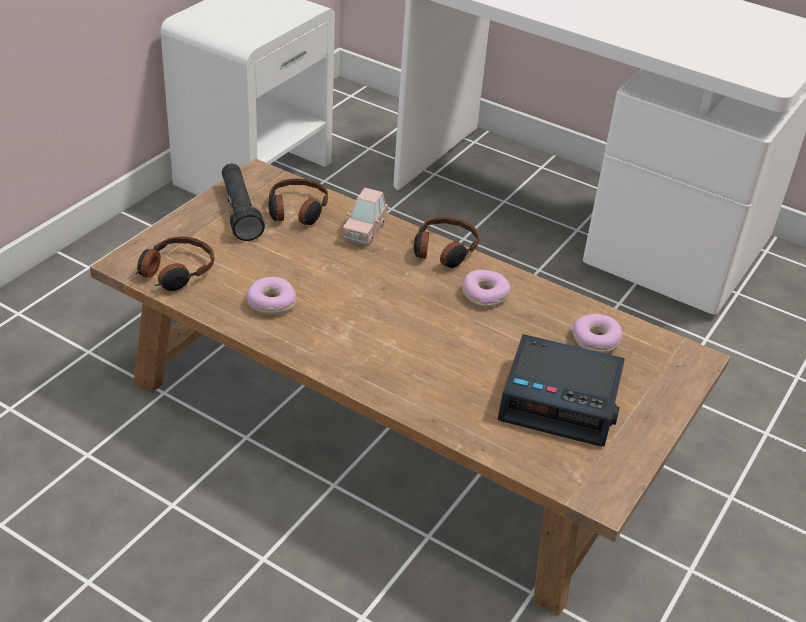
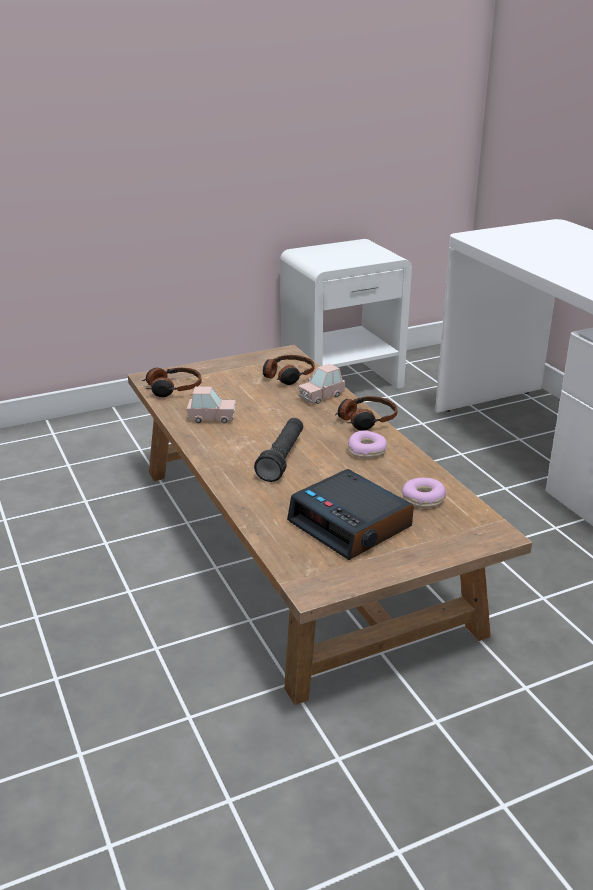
camera: 35 degrees right, 10 degrees down
(240, 211) = (250, 368): black flashlight -> black flashlight (282, 458)
(271, 303) = (212, 418): donut -> pink toy car

